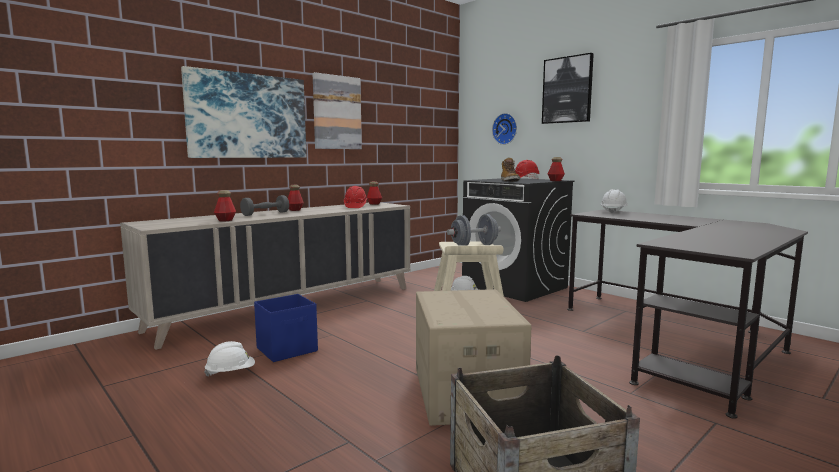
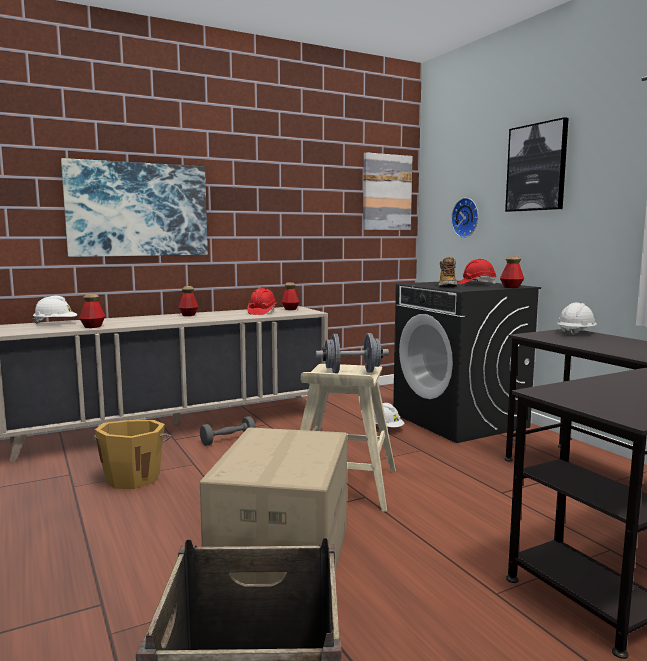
camera: 15 degrees right, 0 degrees up
(231, 373) = (55, 499): white hard hat -> white hard hat (56, 323)
(265, 214) = (148, 319): grey dumbbell -> grey dumbbell (228, 440)
(288, 349) = (133, 478): blue storage box -> orange bucket
(336, 112) = (248, 202): picture -> picture (386, 192)

